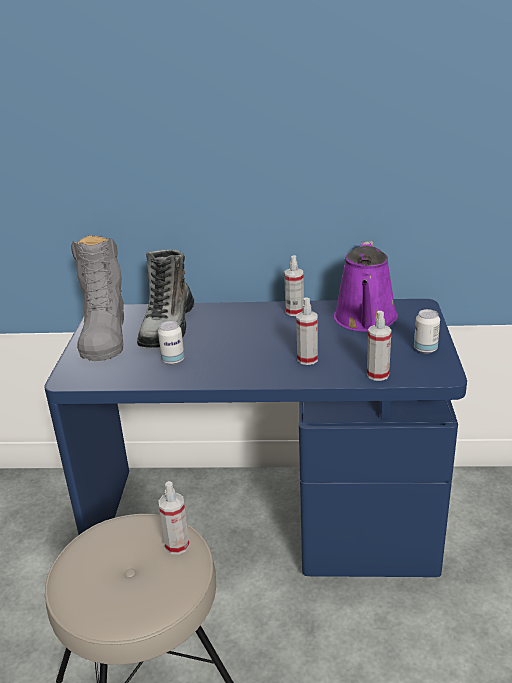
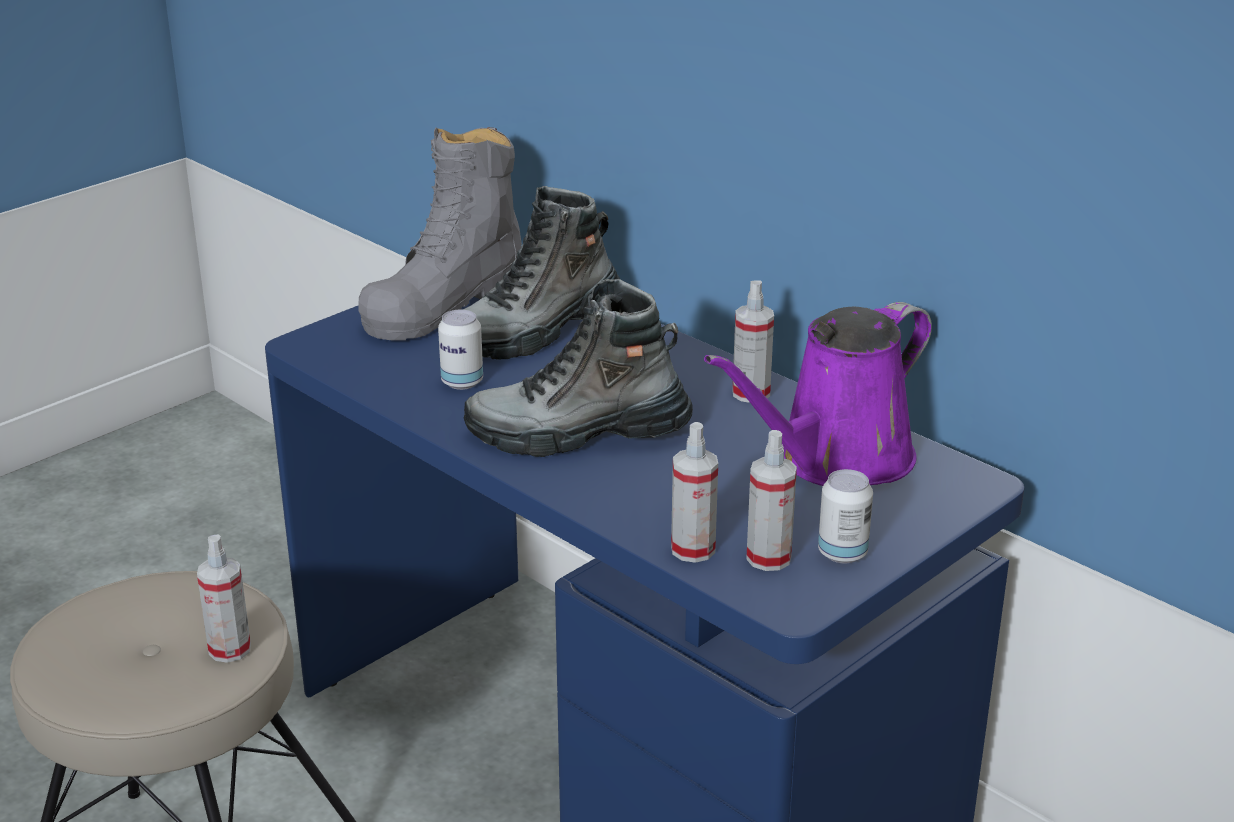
camera: 40 degrees right, 0 degrees up
(258, 356) = (578, 434): none -> boot
(307, 359) = (636, 473): spray bottle -> spray bottle (768, 558)

